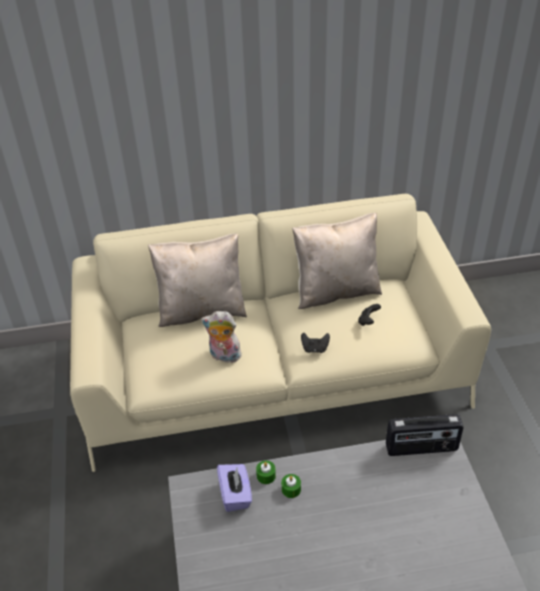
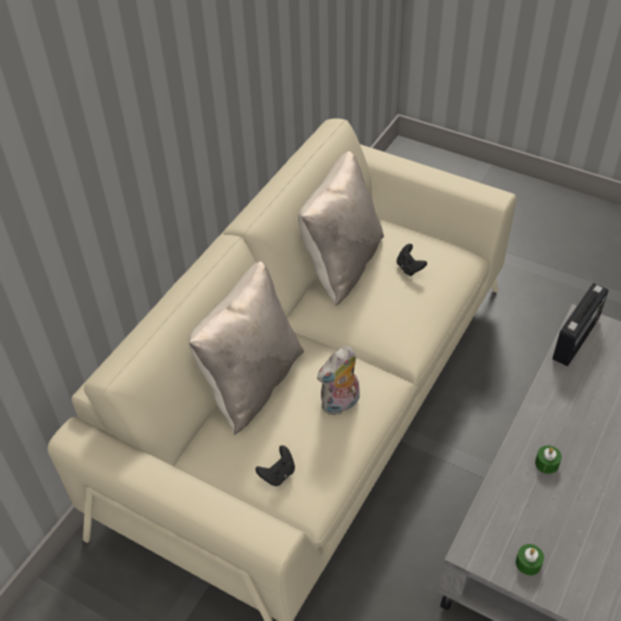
camera: 50 degrees left, 5 degrees up
(235, 495) = (517, 513): purple tissue box -> none
(266, 475) = (514, 473): green candle -> green candle (528, 563)
(315, 349) = (402, 328): black game controller -> black game controller (278, 474)

